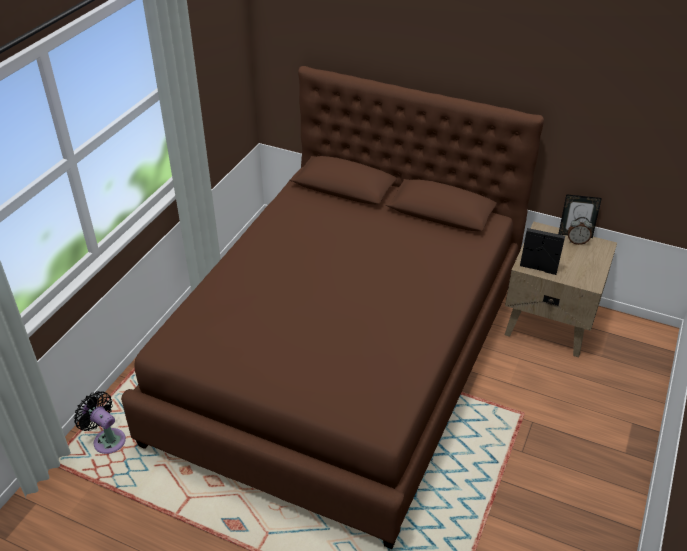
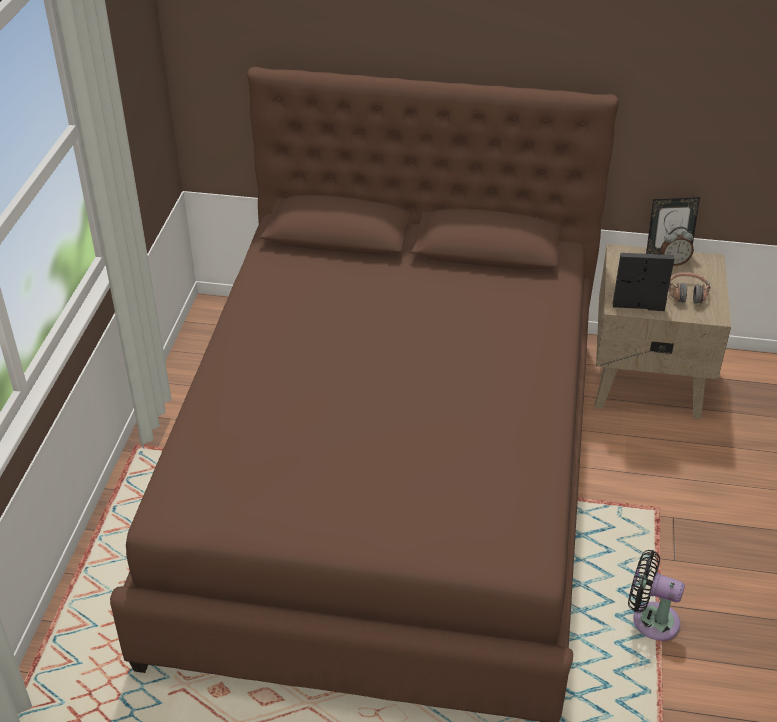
camera: 15 degrees left, 0 degrees up
(107, 439) = (80, 672): black fan -> black fan (650, 620)
(578, 266) = (687, 294): none -> headphones

